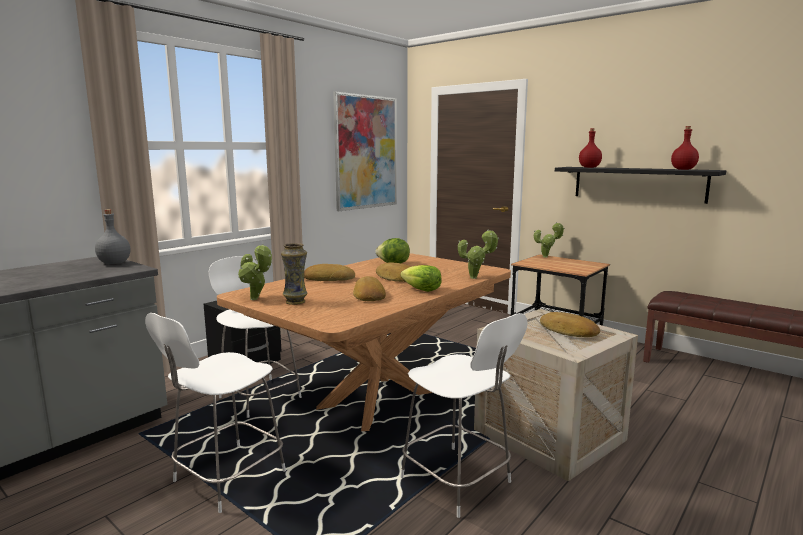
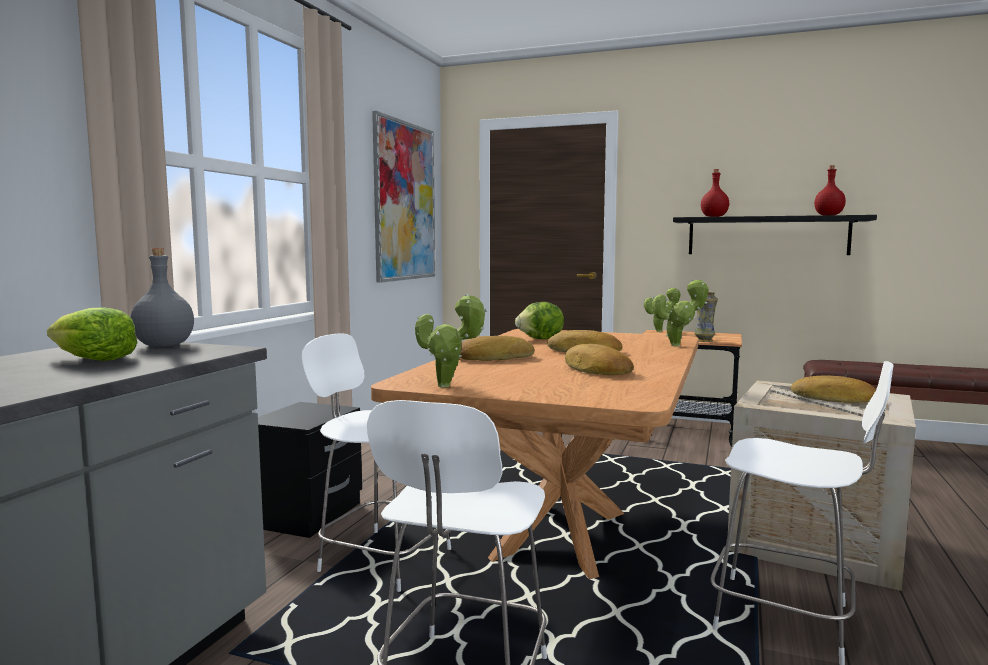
camera: 20 degrees left, 5 degrees down
(296, 302) = (516, 384): vase -> vase (704, 341)
(421, 290) = (648, 360): lettuce -> lettuce (94, 360)

